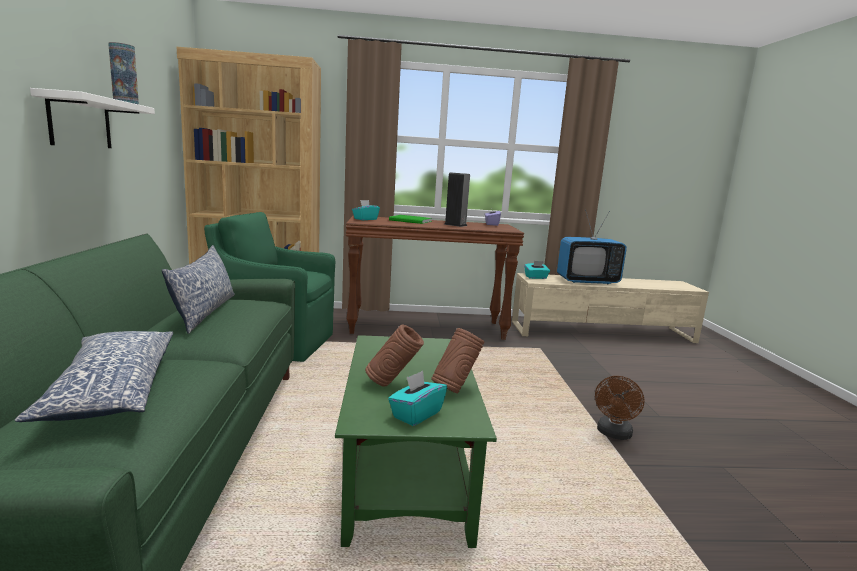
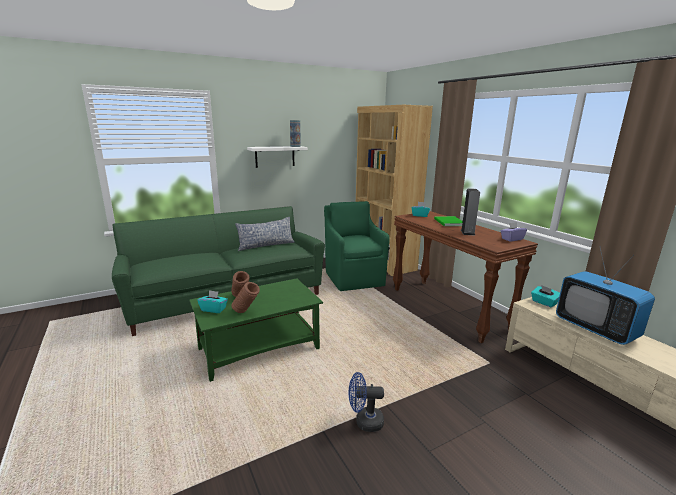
camera: 65 degrees right, 5 degrees up
(111, 389) = (182, 258): pillow -> none
(613, 434) = (364, 421): brown fan -> blue fan

